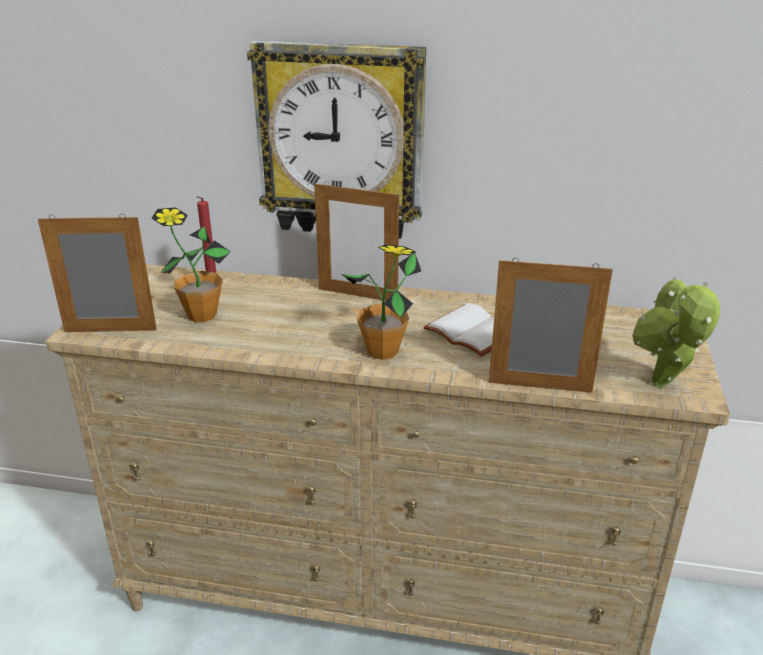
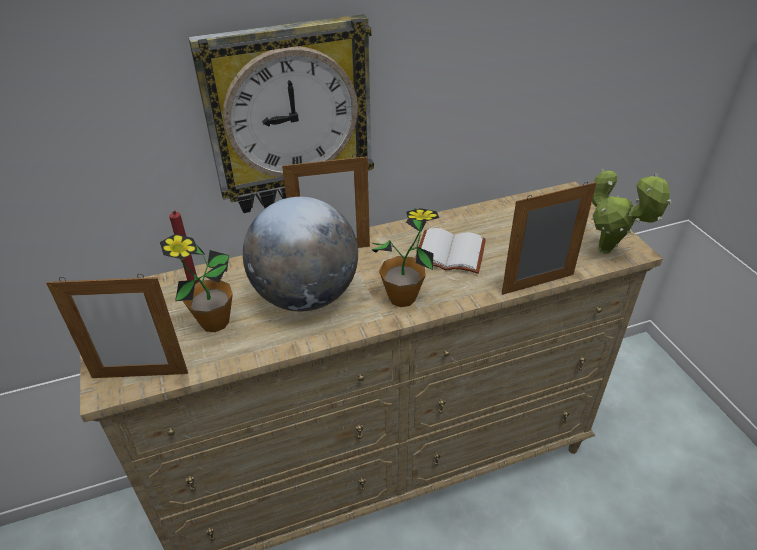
camera: 30 degrees left, 10 degrees up
(110, 331) = (140, 375): picture frame -> picture frame turned 150 degrees counterclockwise
(296, 321) = (306, 296): none -> globe

